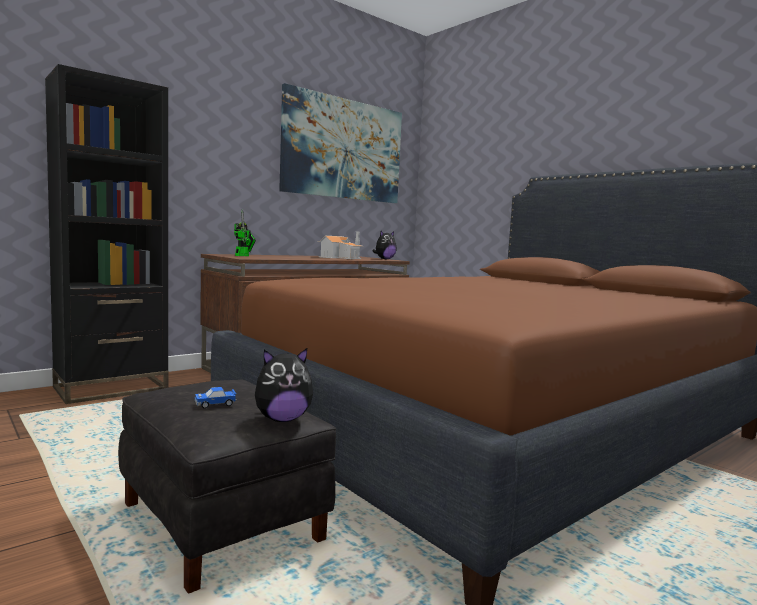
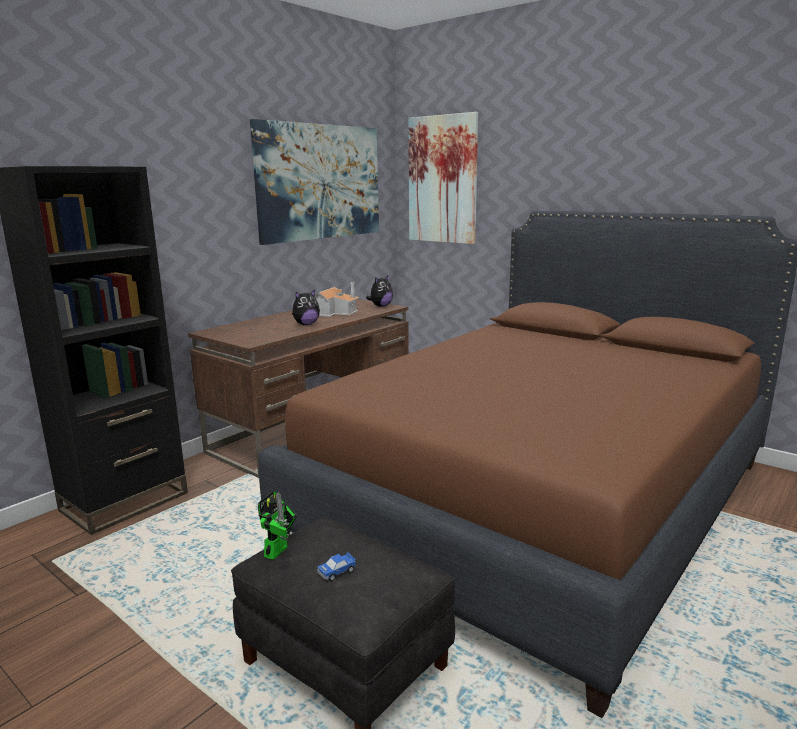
camera: 10 degrees left, 10 degrees up
(243, 256) = (239, 332): toy robot -> toy robot (278, 549)
(282, 419) = (410, 582): plush toy -> plush toy (306, 324)
(457, 158) = (442, 180): none -> picture

